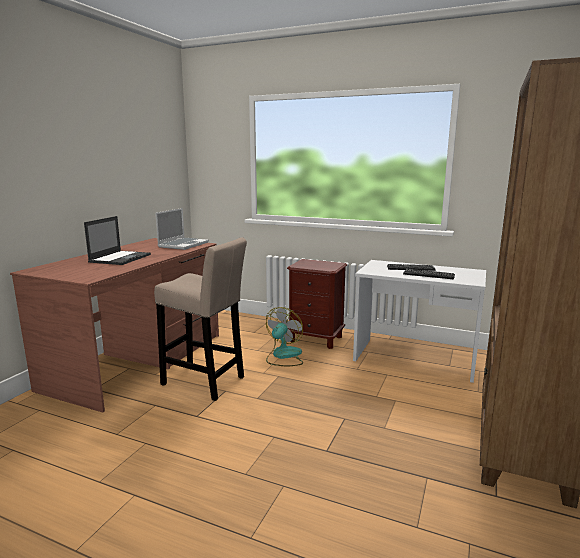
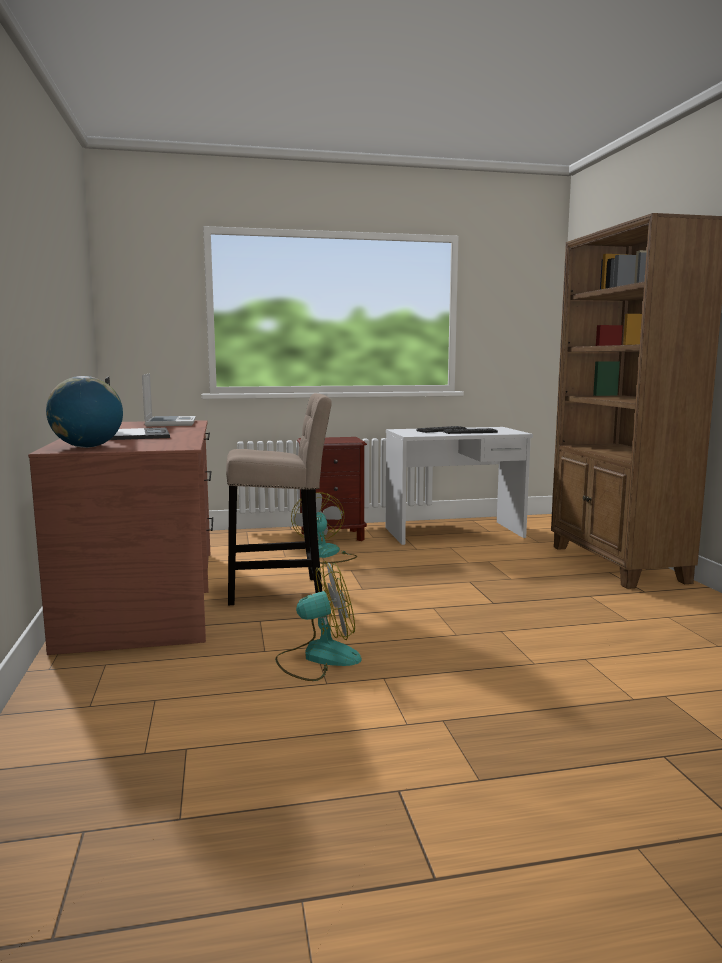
camera: 35 degrees left, 5 degrees down
(52, 270) = (87, 447): none -> globe
(131, 455) = (318, 658): none -> fan

